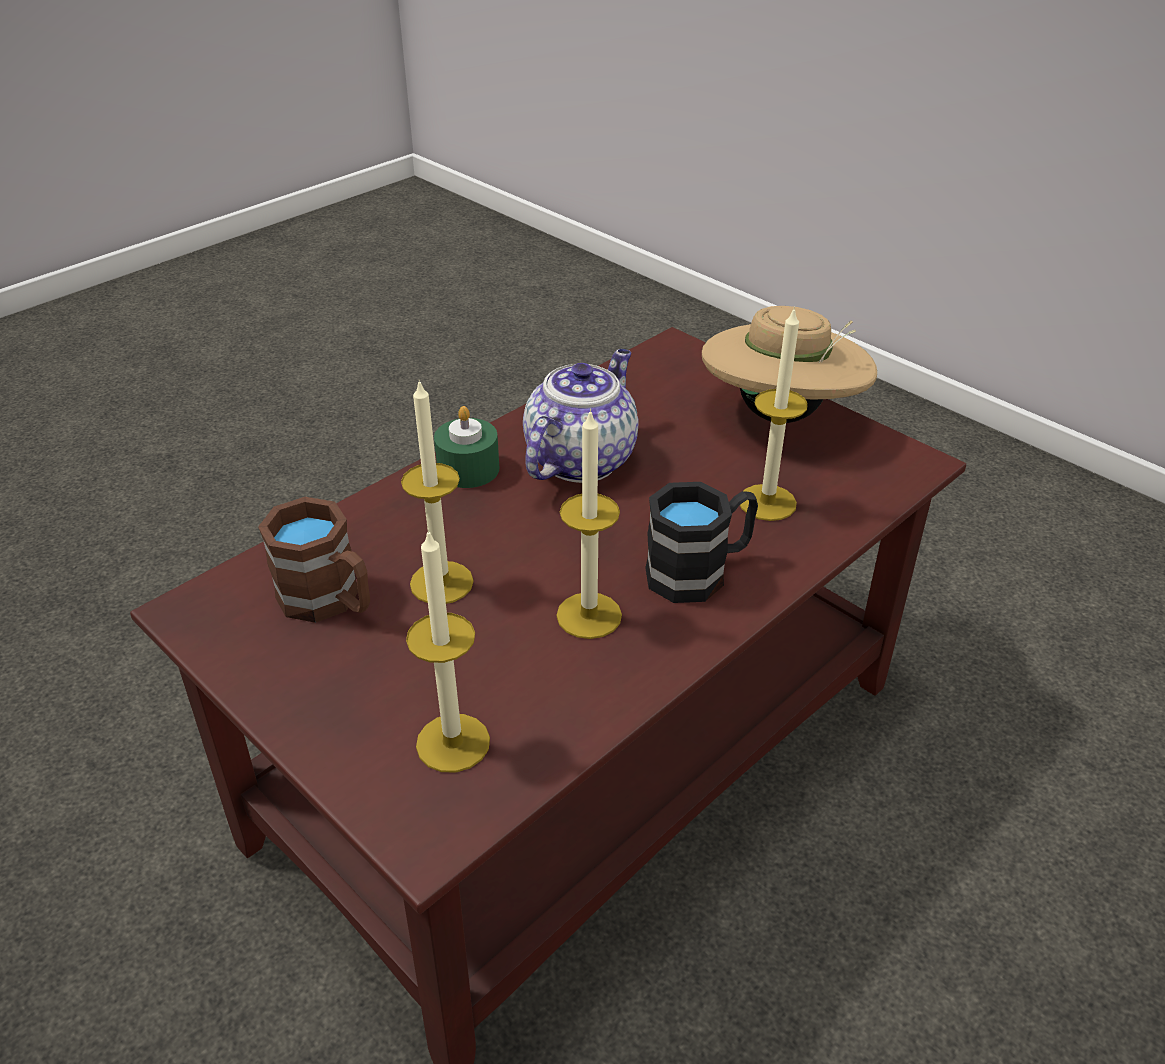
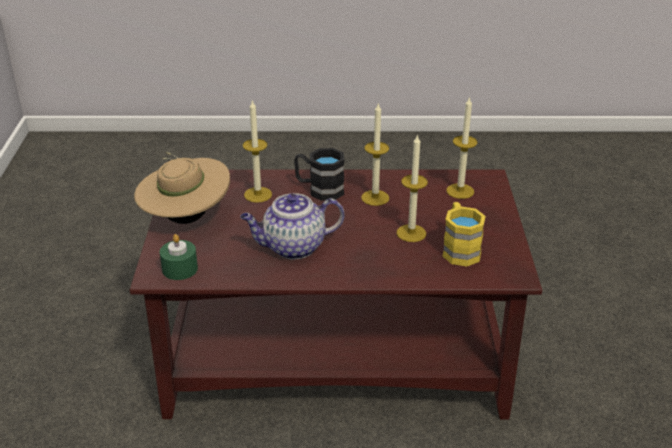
camera: 135 degrees left, 5 degrees down
(330, 601) = (459, 249): brown mug -> yellow mug
(468, 469) = (343, 270): green candle -> green candle (180, 269)

